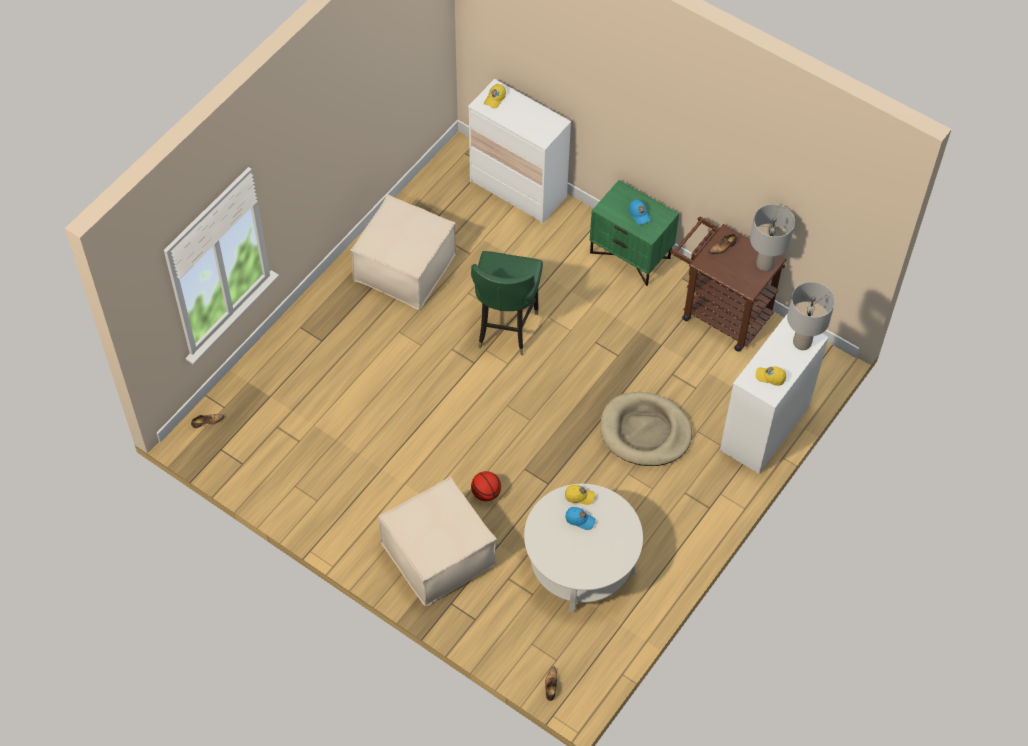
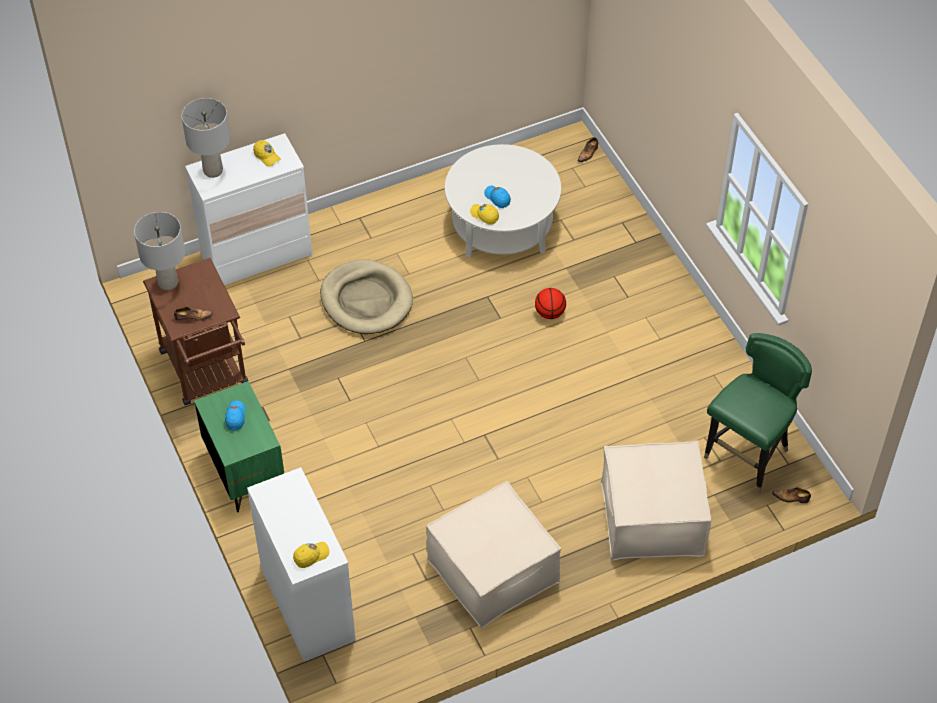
camera: 150 degrees left, 5 degrees down
(438, 554) = (624, 283): beige ottoman -> beige ottoman (652, 518)
(505, 328) = (429, 455): green chair -> green chair (747, 458)

